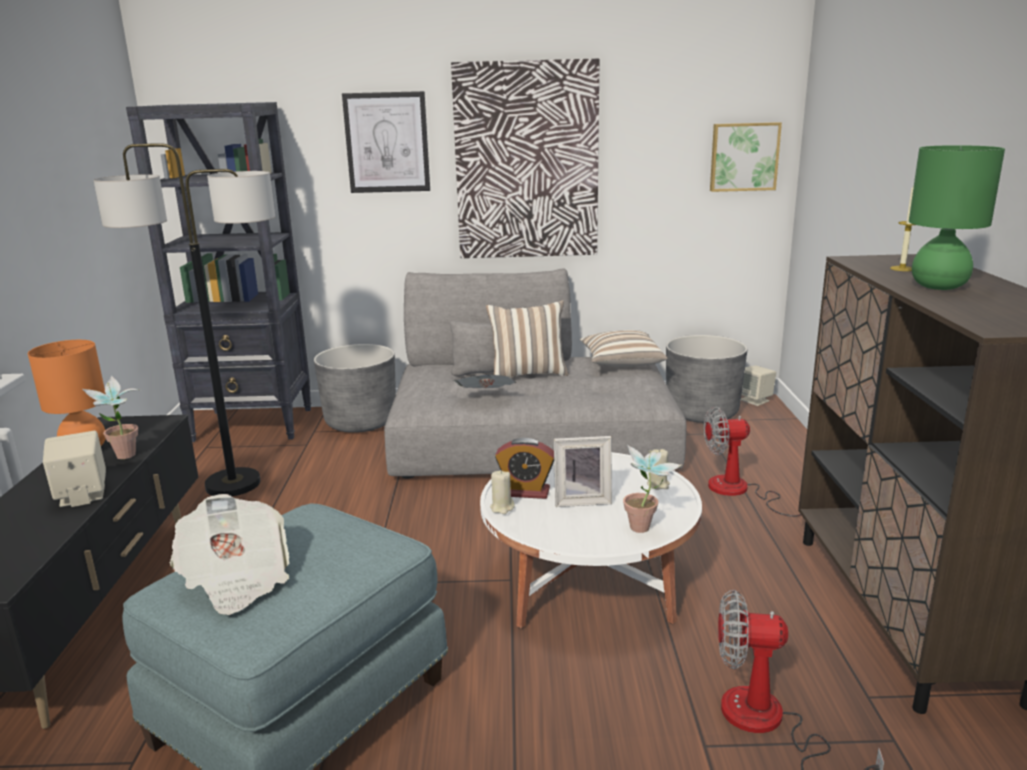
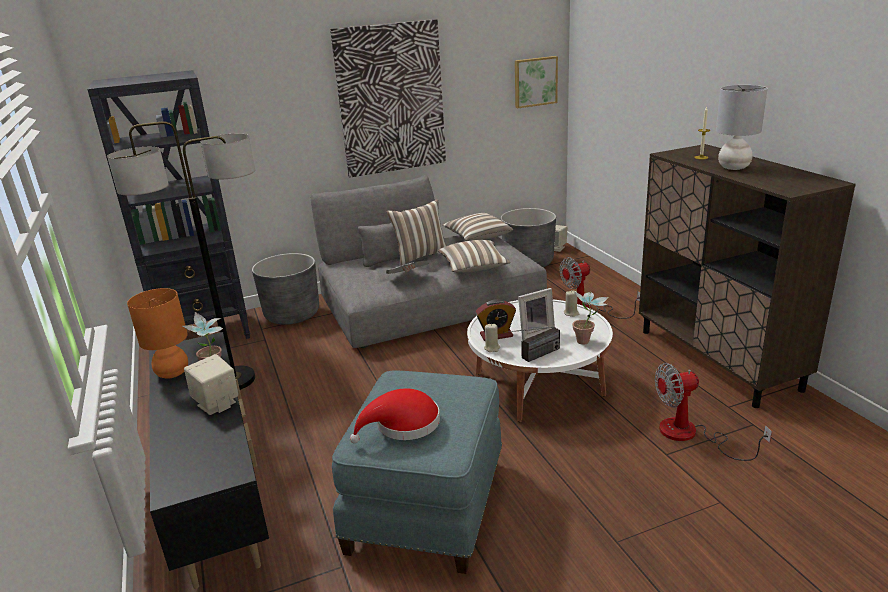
camera: 20 degrees left, 5 degrees up
(236, 579) = (403, 425): newspaper -> red hat
(387, 142) = (285, 94): picture -> none
(547, 534) = (533, 357): none -> radio
(582, 399) = (474, 268): none -> pillow
(938, 286) = (733, 167): green table lamp -> grey table lamp

